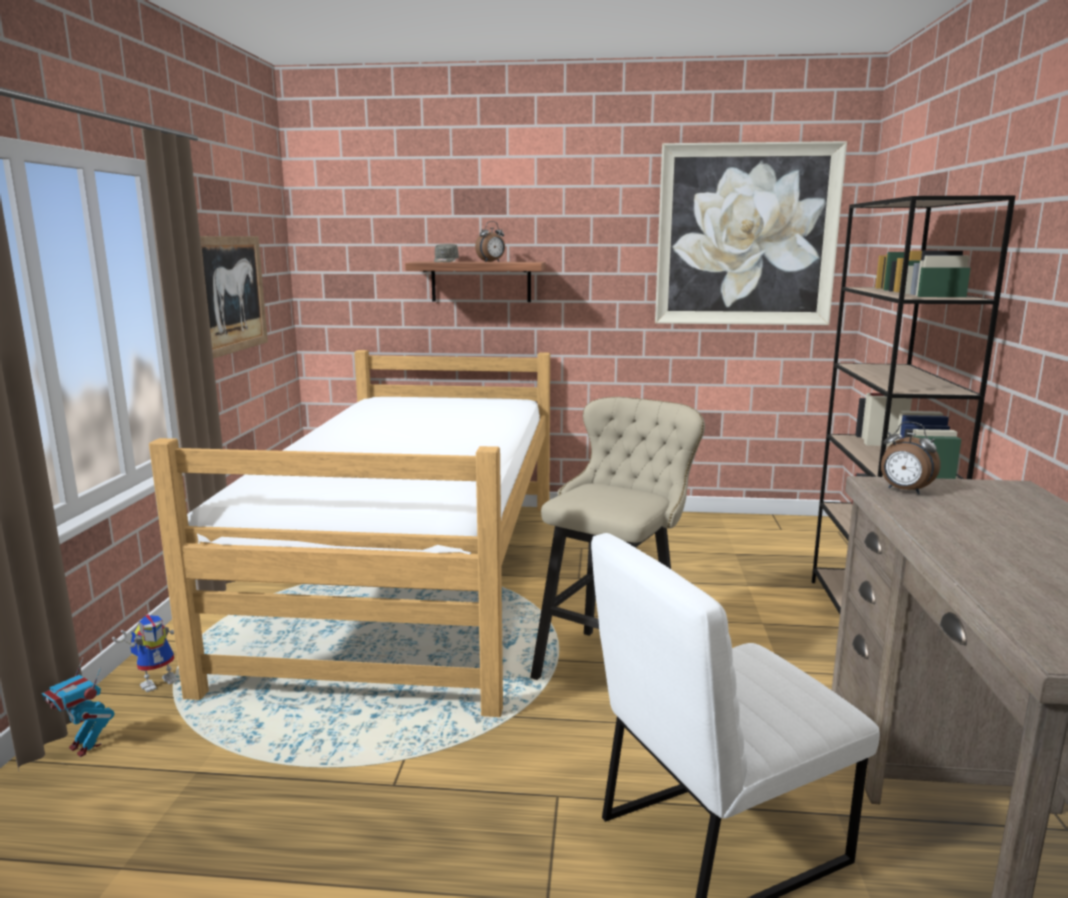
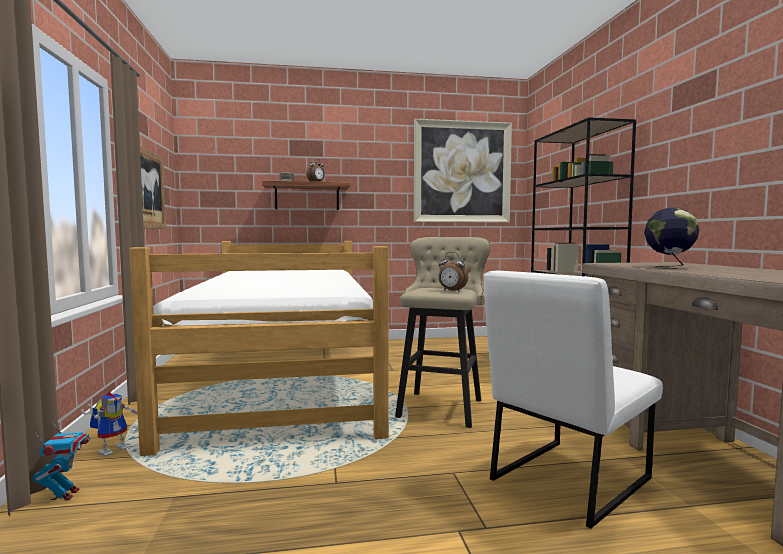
camera: 15 degrees left, 10 degrees down
(85, 747) = (65, 495): toy robot -> toy robot turned 120 degrees counterclockwise
(904, 491) = (620, 264): alarm clock -> alarm clock (451, 291)
(962, 523) = (669, 267): none -> globe

